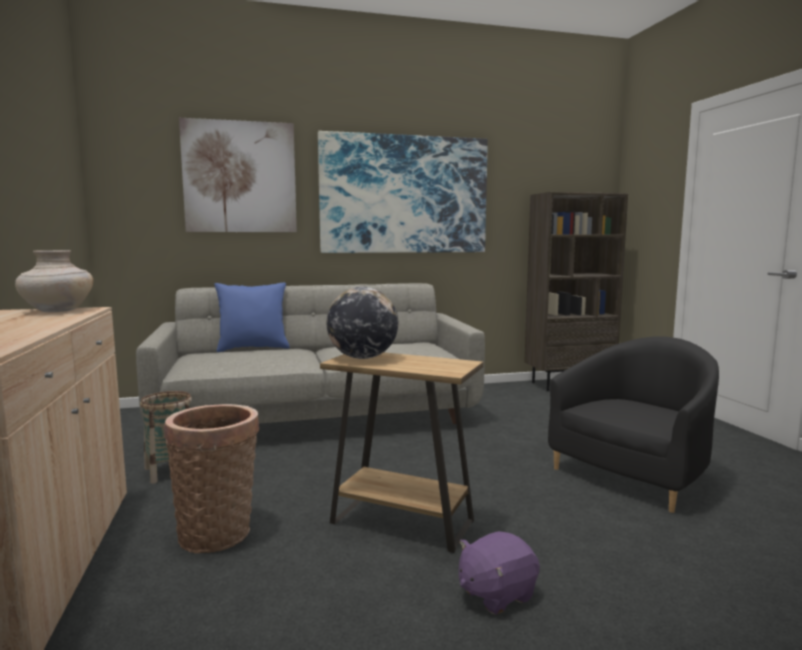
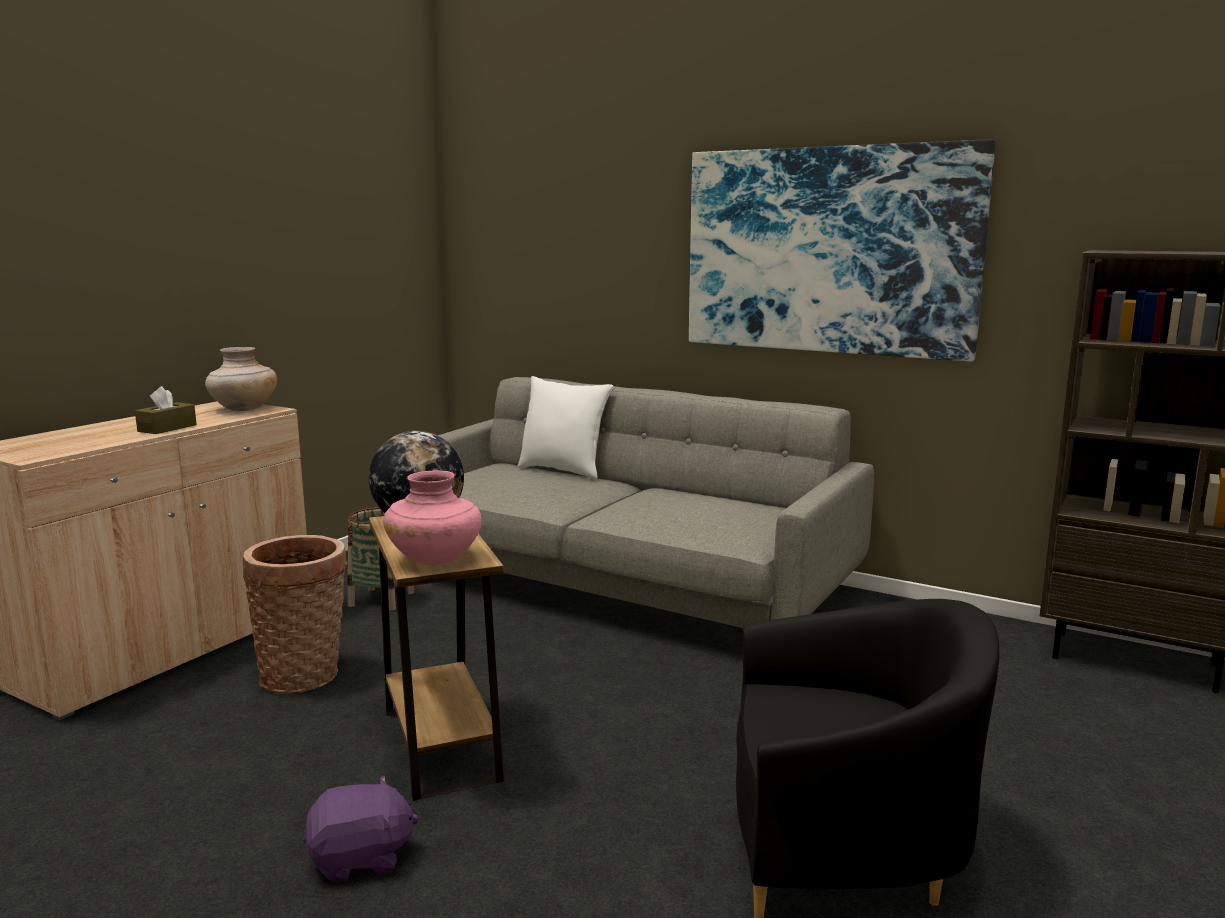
camera: 45 degrees right, 5 degrees up
(41, 324) = (167, 428): none -> brown tissue box
(240, 177) = (595, 227): picture -> none
(253, 348) = (563, 470): blue pillow -> white pillow
(444, 367) = (435, 559): none -> pink vase
(496, 593) = (361, 859): purple plush toy -> purple plush toy turned 150 degrees clockwise

